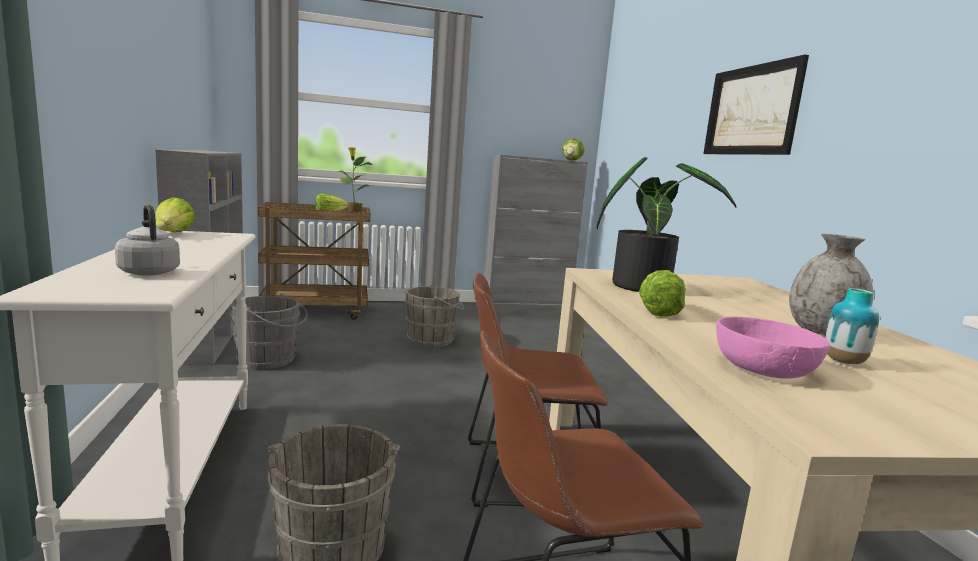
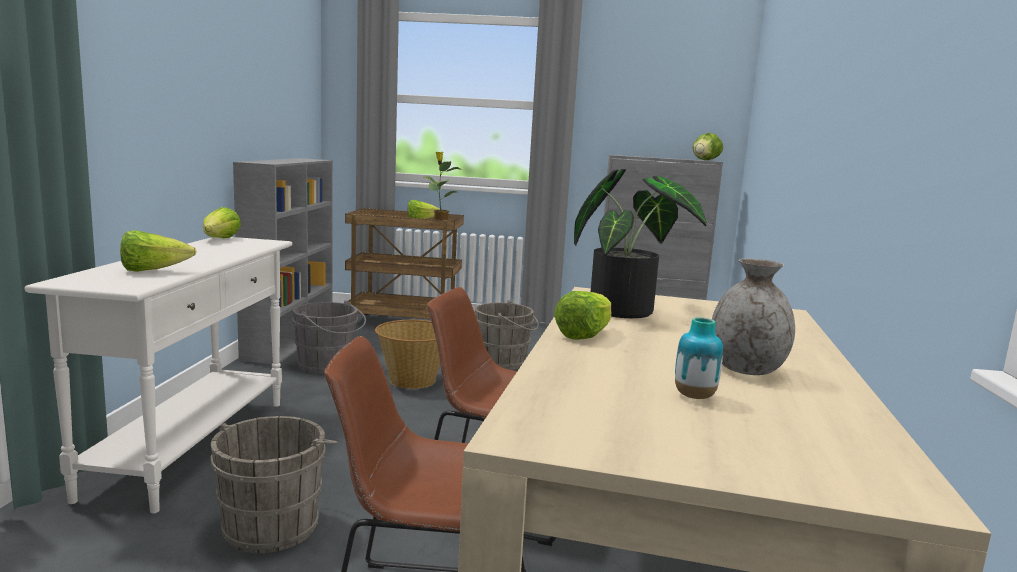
camera: 20 degrees right, 0 degrees up
(149, 272) = (153, 271): grey kettle -> lettuce
(364, 366) = (412, 381): none -> basket
(751, 110) = (854, 101): picture -> none
(763, 368) = (580, 391): pink bowl -> none

